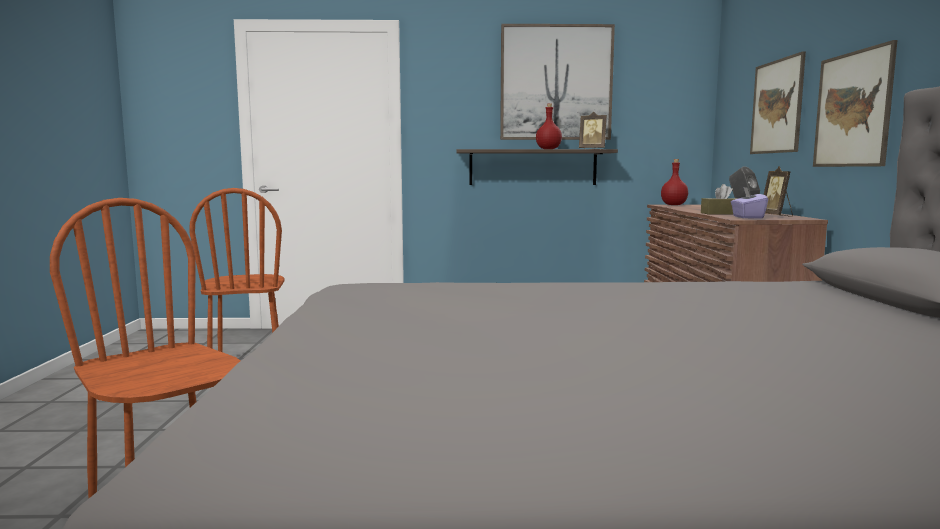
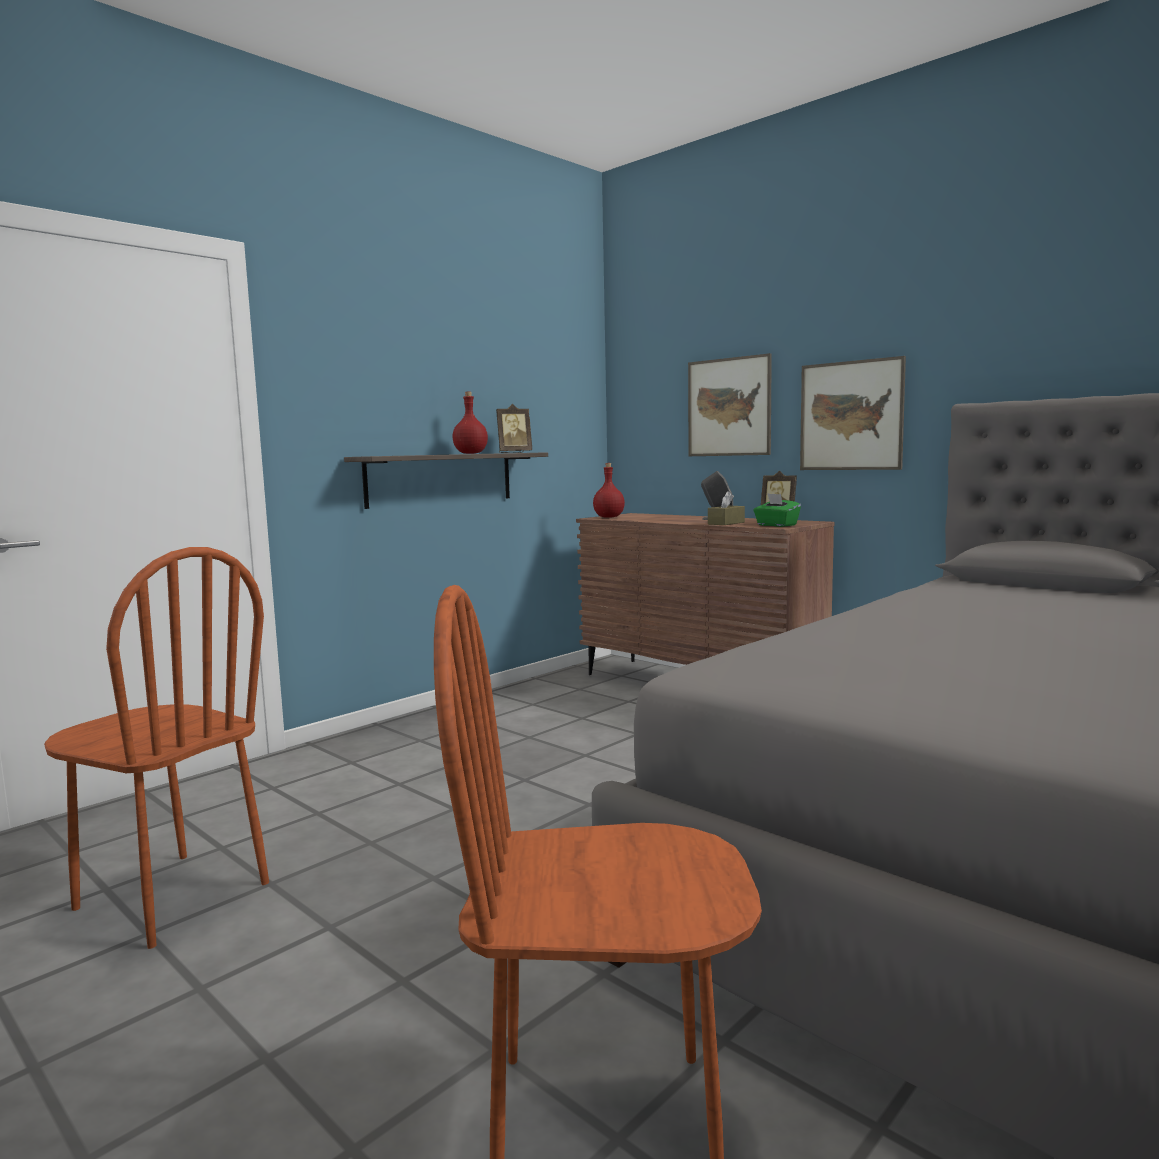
camera: 45 degrees left, 0 degrees up
(556, 83) = (459, 363): picture -> none
(747, 217) = (776, 525): purple tissue box -> green tissue box

